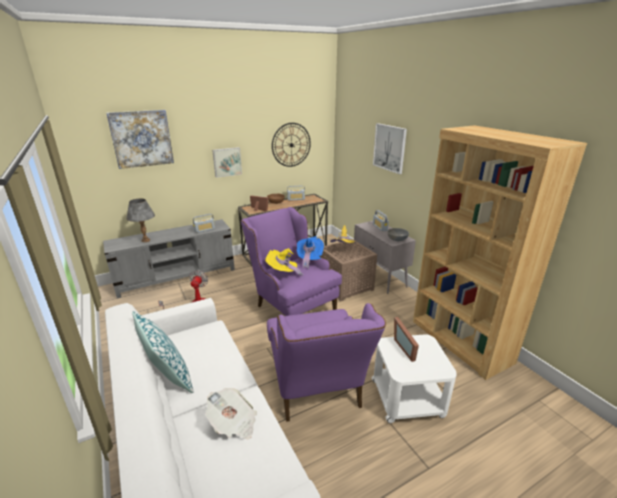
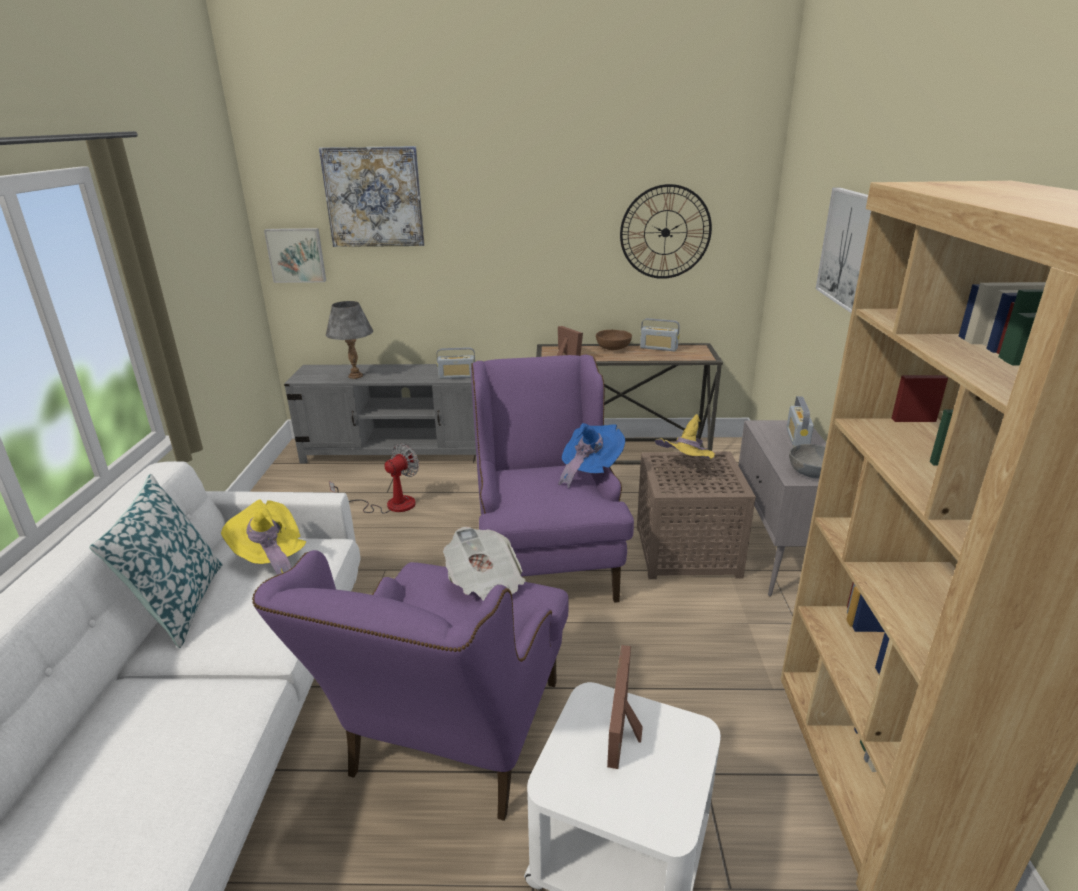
camera: 30 degrees right, 0 degrees up
(227, 162) = (524, 254): picture -> picture (296, 255)
(233, 423) = (171, 730): newspaper -> newspaper (485, 584)
(283, 272) = (514, 483): yellow hat -> yellow hat (270, 559)

